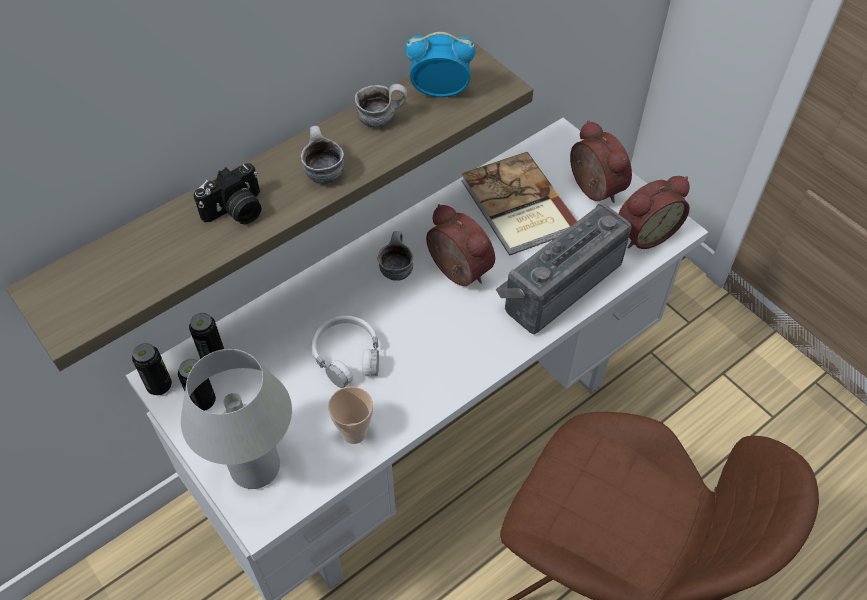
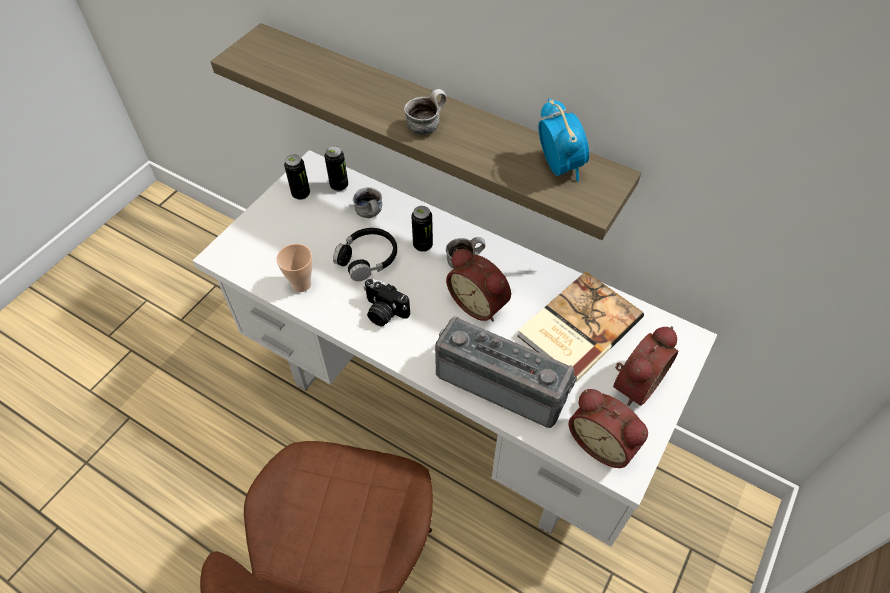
camera: 70 degrees right, 0 degrees up
(159, 386) = (305, 168): can -> can (423, 245)
(236, 211) = (364, 95): camera -> camera (383, 312)
(255, 467) = (257, 239): white table lamp -> none
(347, 356) = (367, 258): white headphones -> black headphones
(381, 118) = (504, 141): mug -> mug (371, 214)
(456, 272) = (479, 303): alarm clock -> alarm clock turned 105 degrees clockwise

